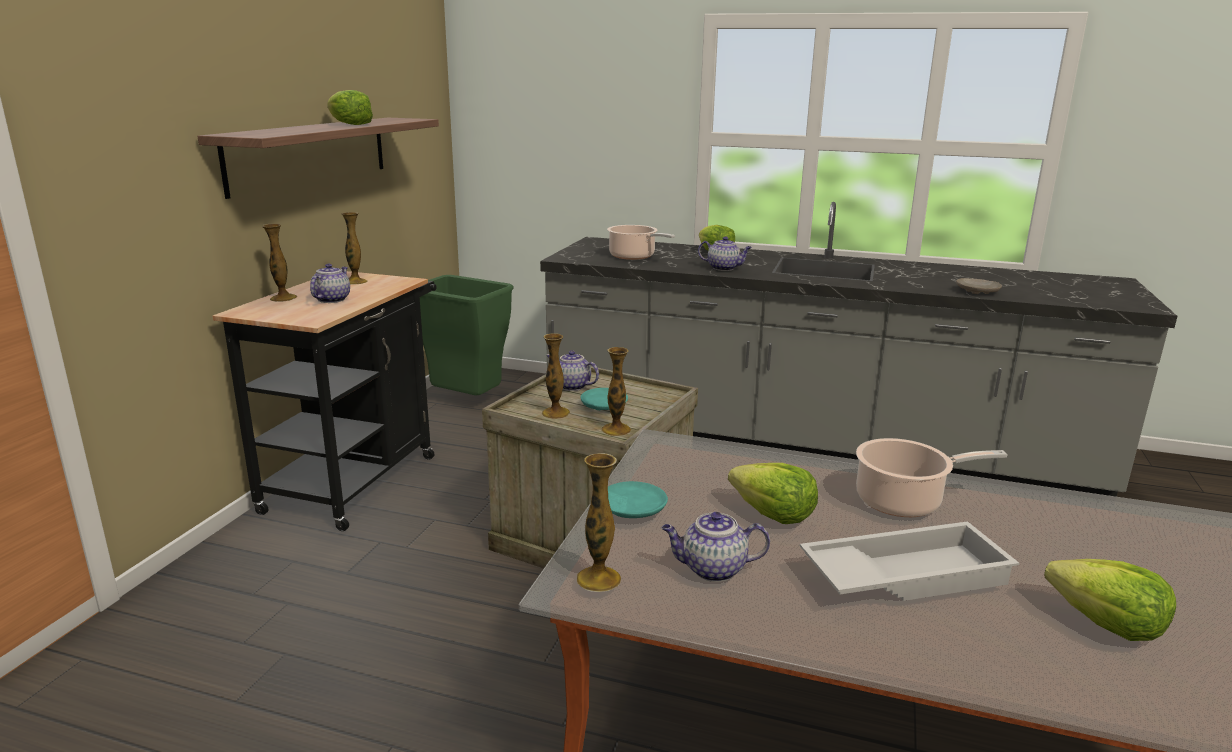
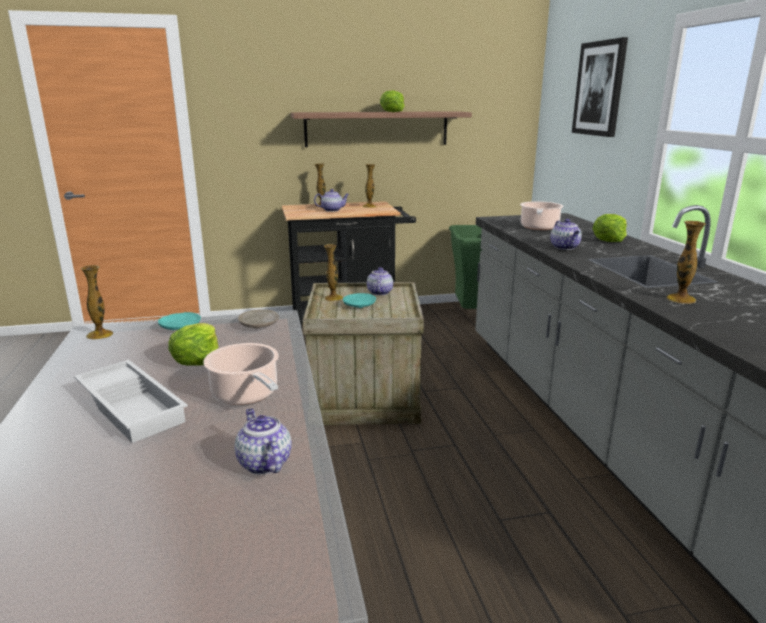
camera: 60 degrees right, 0 degrees up
(584, 86) = (599, 89): none -> picture
(616, 429) = (327, 315): vase -> vase (681, 299)
(712, 569) = (119, 355): teapot -> teapot (263, 463)
(977, 292) = (716, 327): beige plate -> beige plate (259, 325)
(1106, 623) = (83, 486): lettuce -> none

